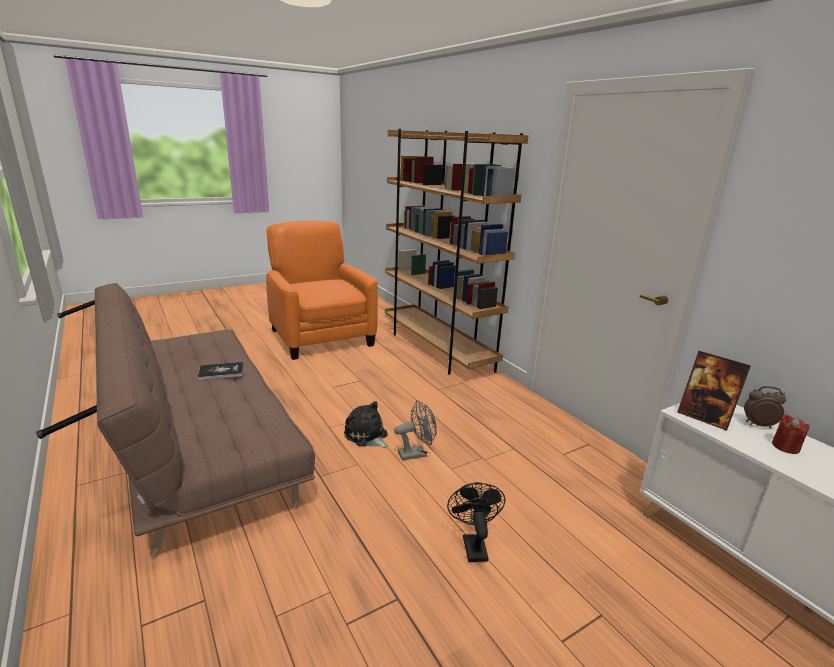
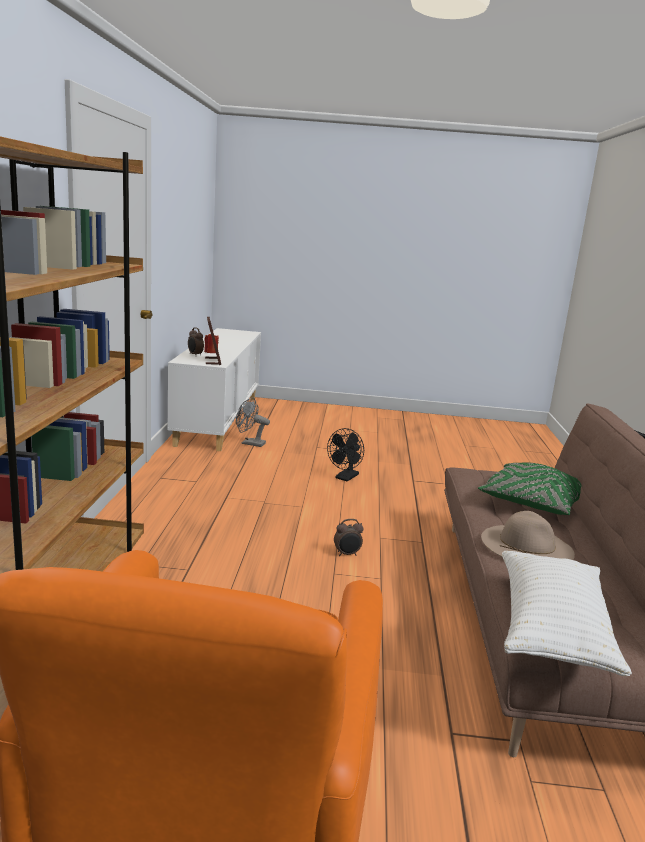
camera: 145 degrees left, 5 degrees down
(211, 338) = (552, 629): none -> white pillow
(214, 414) = (532, 504): none -> green pillow
(221, 372) = (526, 545): book -> beige hat
(367, 436) = (347, 554): plush toy -> alarm clock
(416, 453) = (316, 525): grey fan -> grey fan (249, 443)

